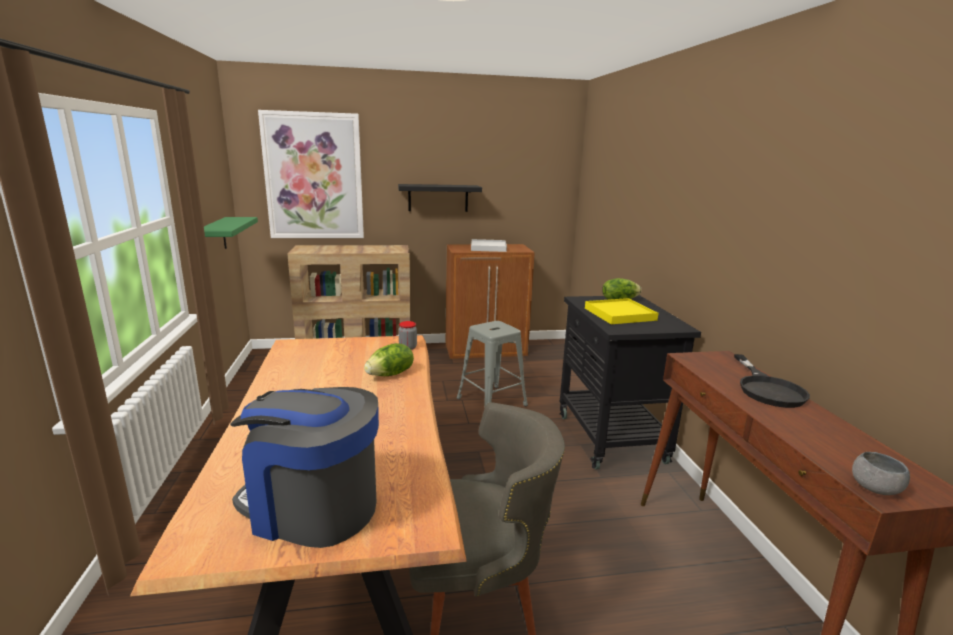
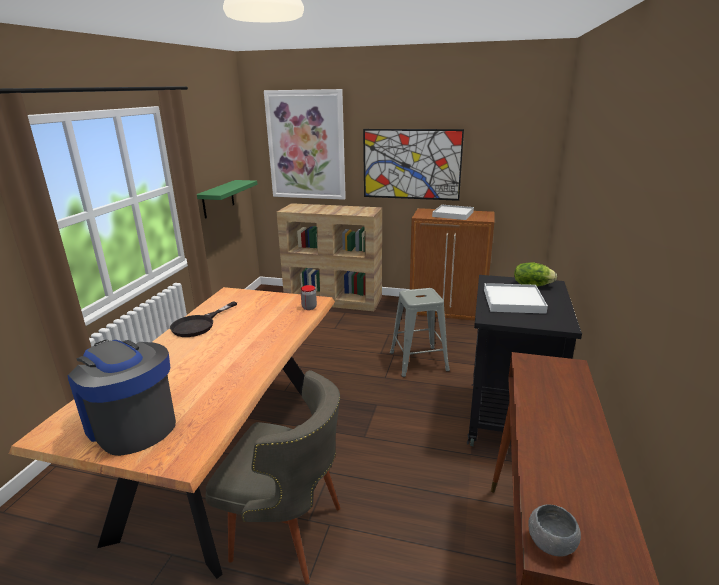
camera: 25 degrees right, 5 degrees up
(391, 374) = (274, 330): lettuce -> none
(438, 198) = (411, 164): black shelf -> picture
(619, 314) = (513, 301): yellow tray -> white tray
(767, 388) = (573, 411): black frying pan -> black frying pan (199, 324)

